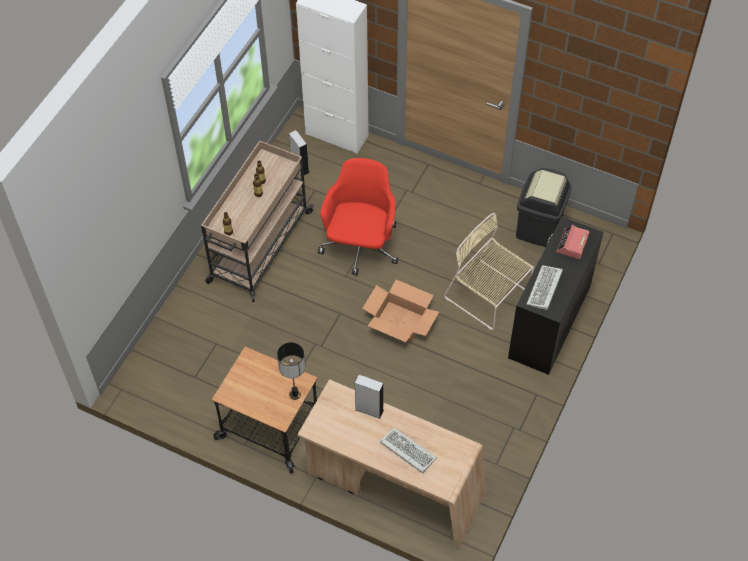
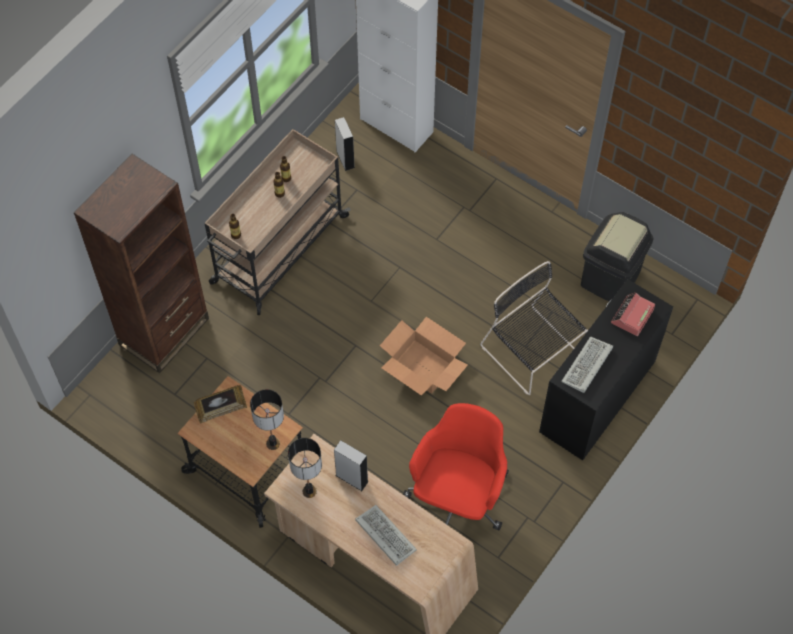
camera: 10 degrees right, 5 degrees up
(175, 328) = (164, 332): none -> brown bookcase
(245, 375) = (221, 411): none -> picture frame
(335, 426) = (309, 491): none -> table lamp
(360, 247) = (396, 268): red office chair -> red office chair (458, 497)
(488, 296) = (533, 353): beige chair -> black chair

